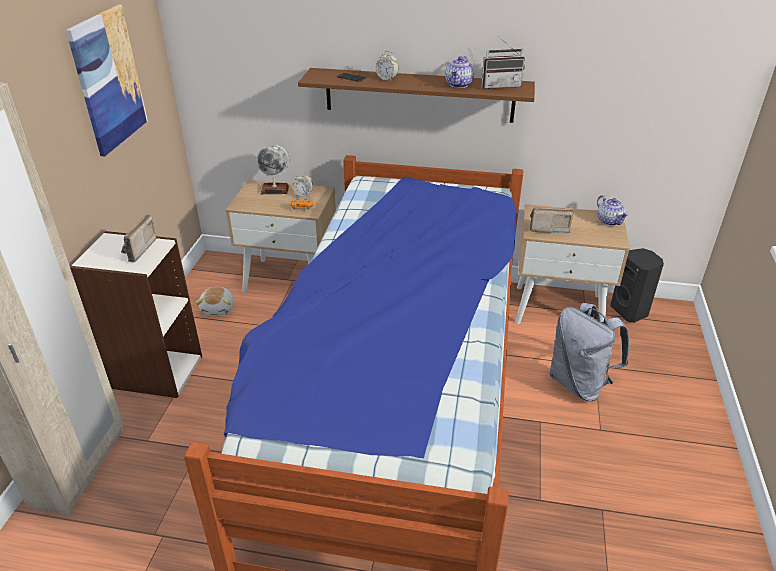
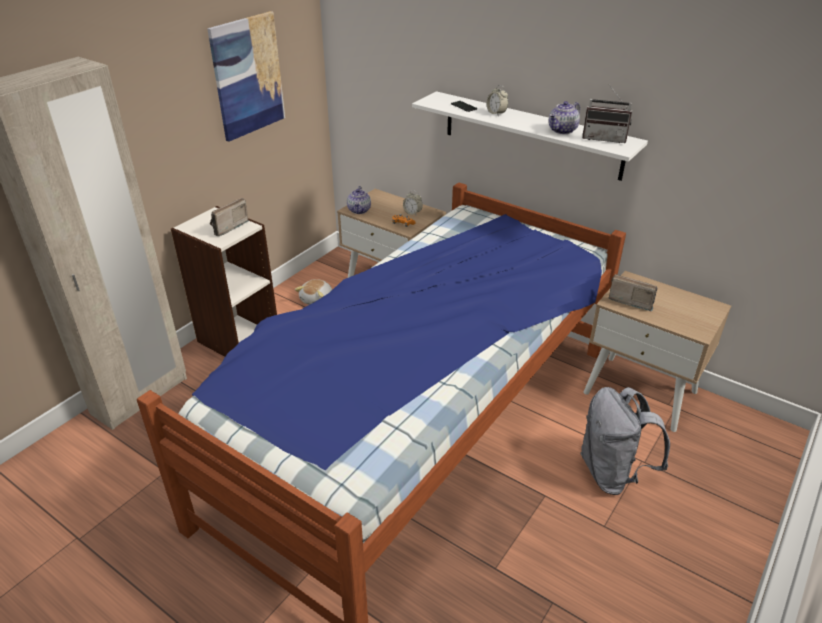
camera: 25 degrees right, 0 degrees up
(275, 189) = (391, 202): globe -> none
(419, 95) = (531, 135): brown shelf -> white shelf
(610, 221) = (708, 310): teapot -> teapot (359, 210)
(630, 311) = (722, 418): black speaker -> none

